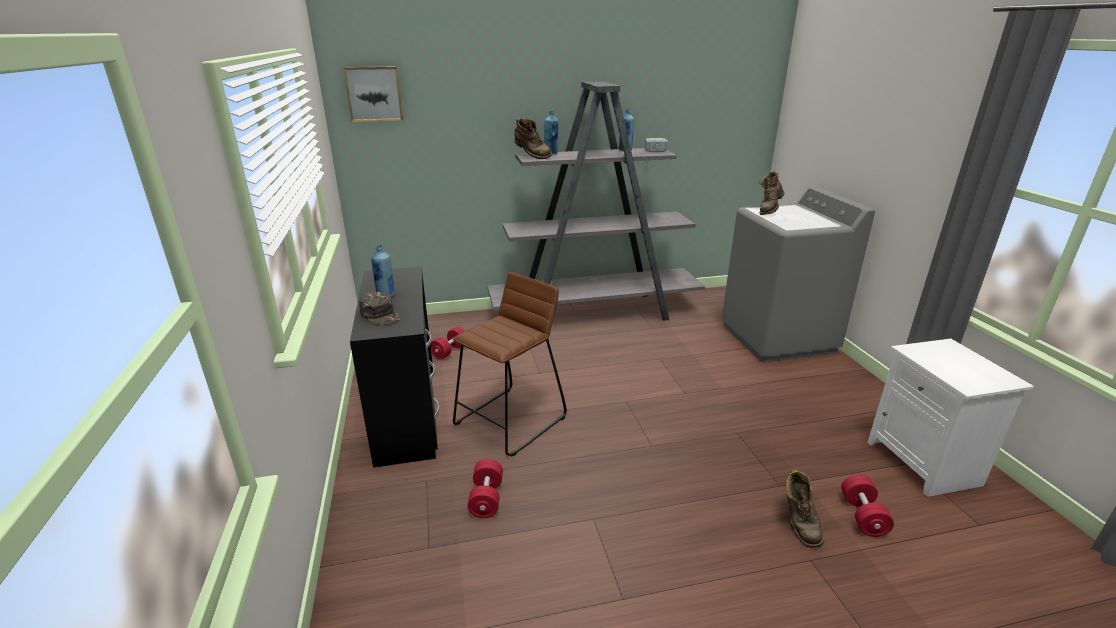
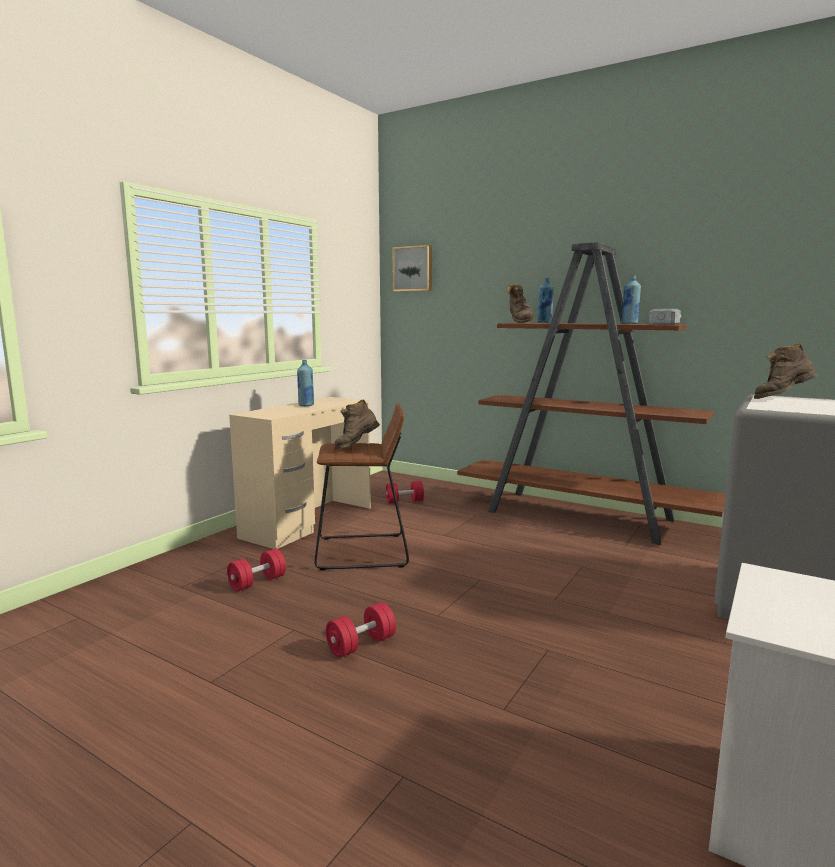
camera: 45 degrees right, 15 degrees down
(381, 315) = (276, 410): green cap -> none
(406, 413) = (308, 522): black desk -> beige desk
(595, 313) = (582, 516): grey bookcase -> brown bookcase
(799, 523) = (456, 745): brown boot -> brown boot (356, 447)
(862, 516) = (552, 794): red dumbbell -> red dumbbell (361, 645)

